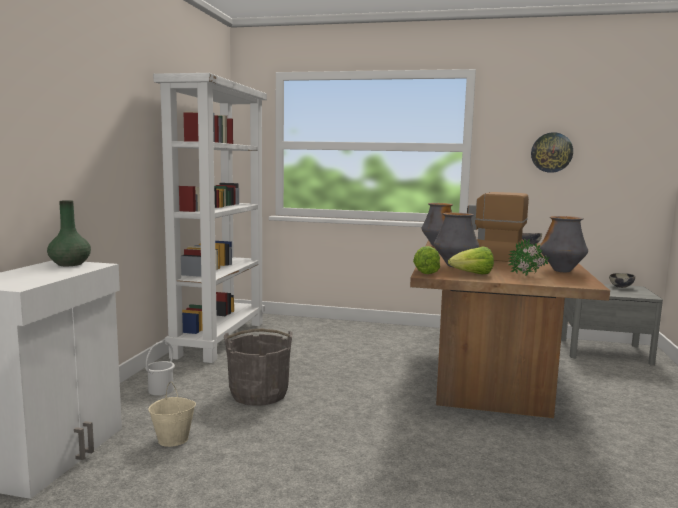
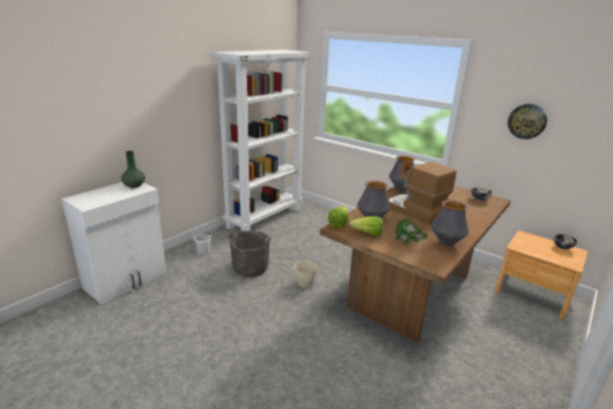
camera: 25 degrees right, 15 degrees up
(173, 439) = (183, 288): beige bucket -> beige bucket (305, 283)
(604, 351) = (532, 294): grey nightstand -> brown nightstand

